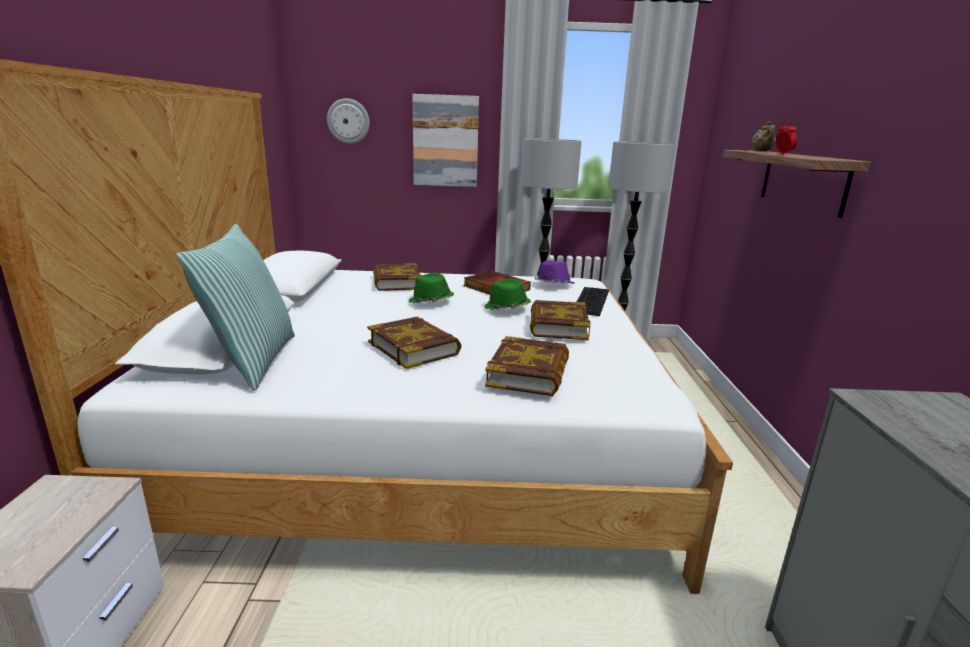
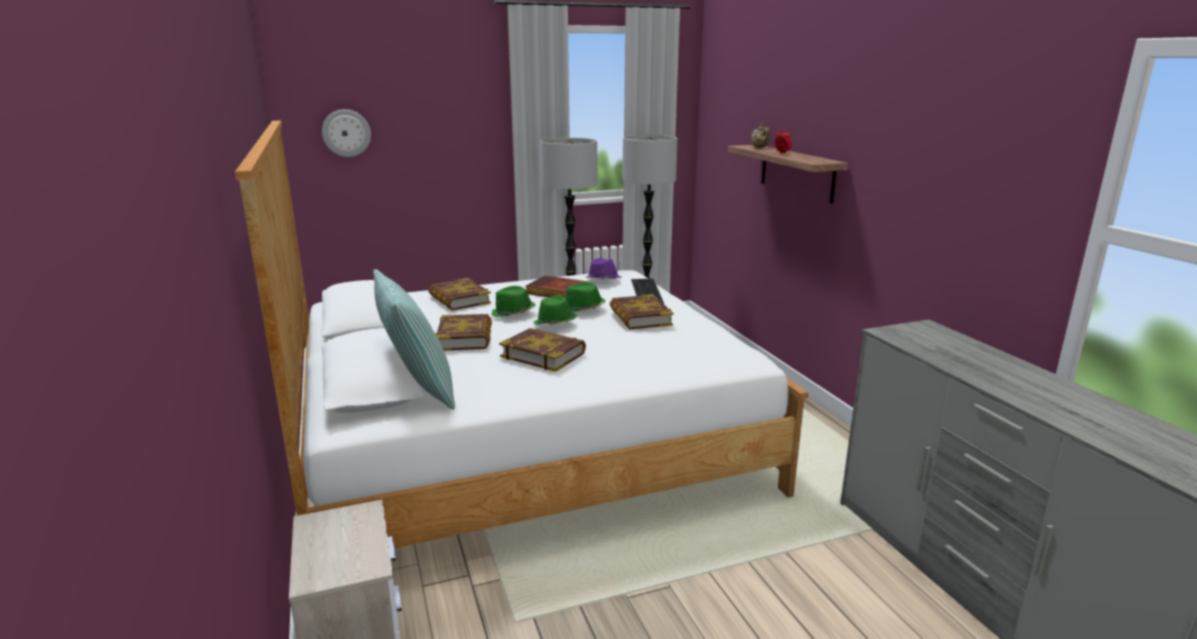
camera: 20 degrees left, 0 degrees up
(445, 141) = (454, 146): picture -> none
(460, 318) = (555, 324): none -> green hat
(529, 373) = (651, 357): book -> book (465, 338)

